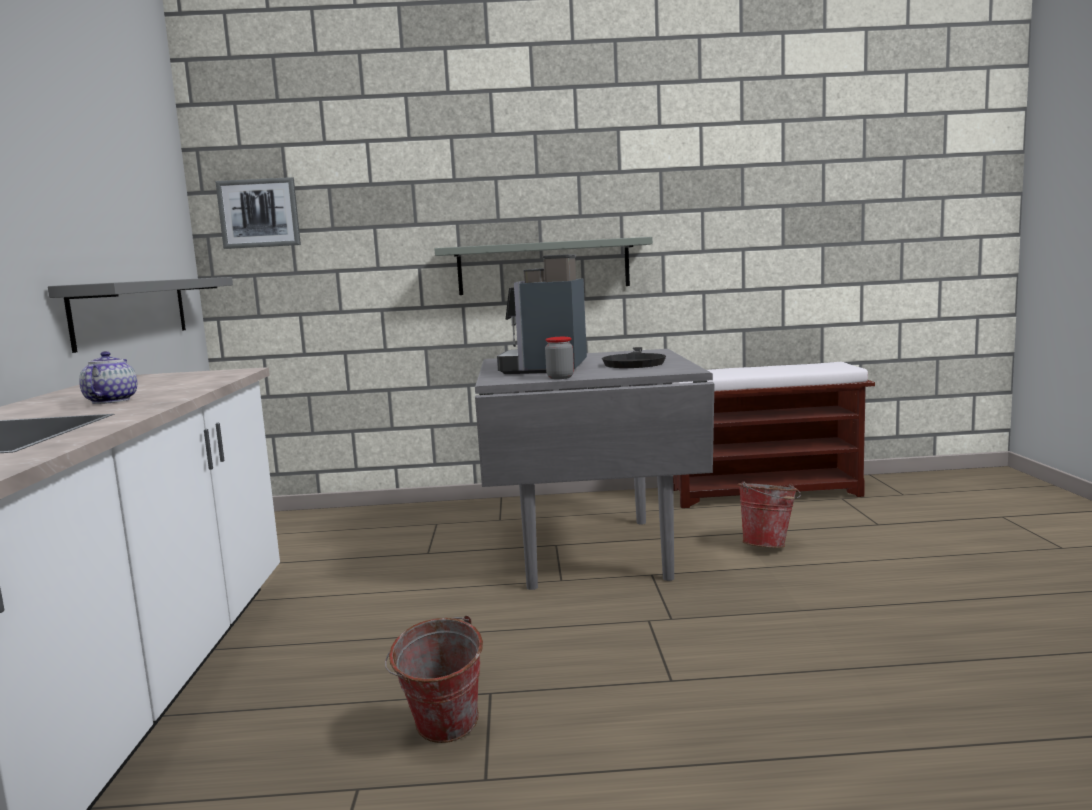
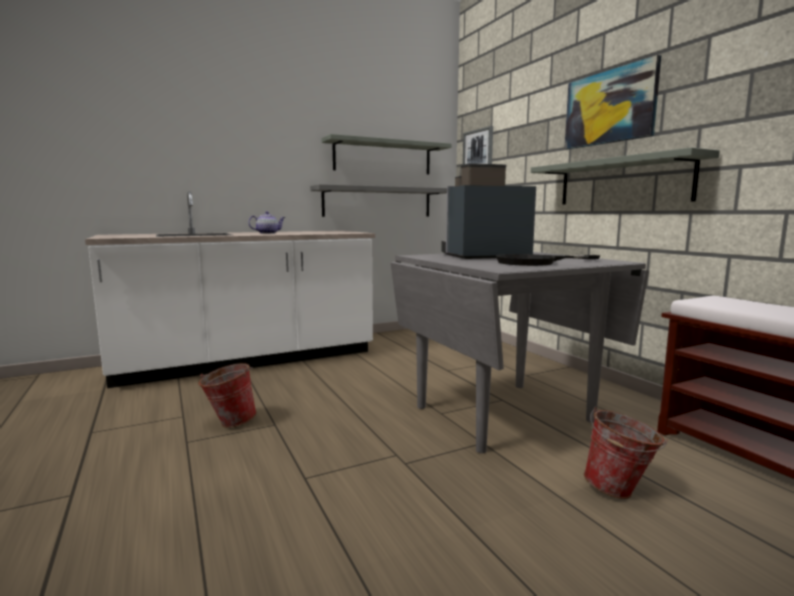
camera: 65 degrees right, 0 degrees up
(125, 222) = (383, 157): none -> grey shelf
(514, 180) = (609, 107): none -> picture
(560, 377) = (438, 259): jar -> none

